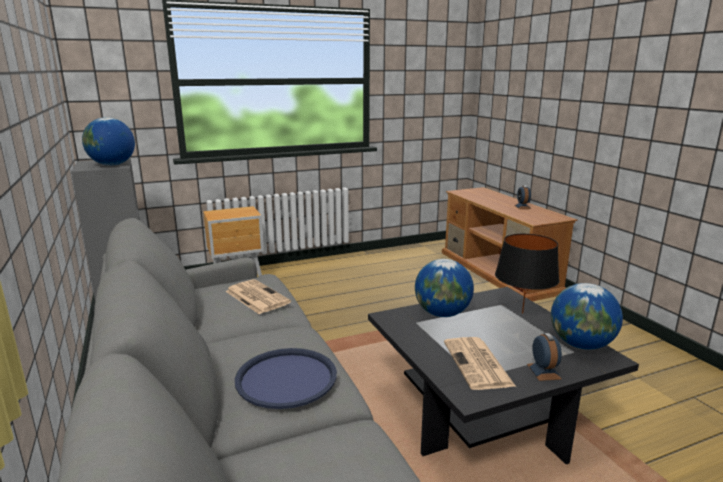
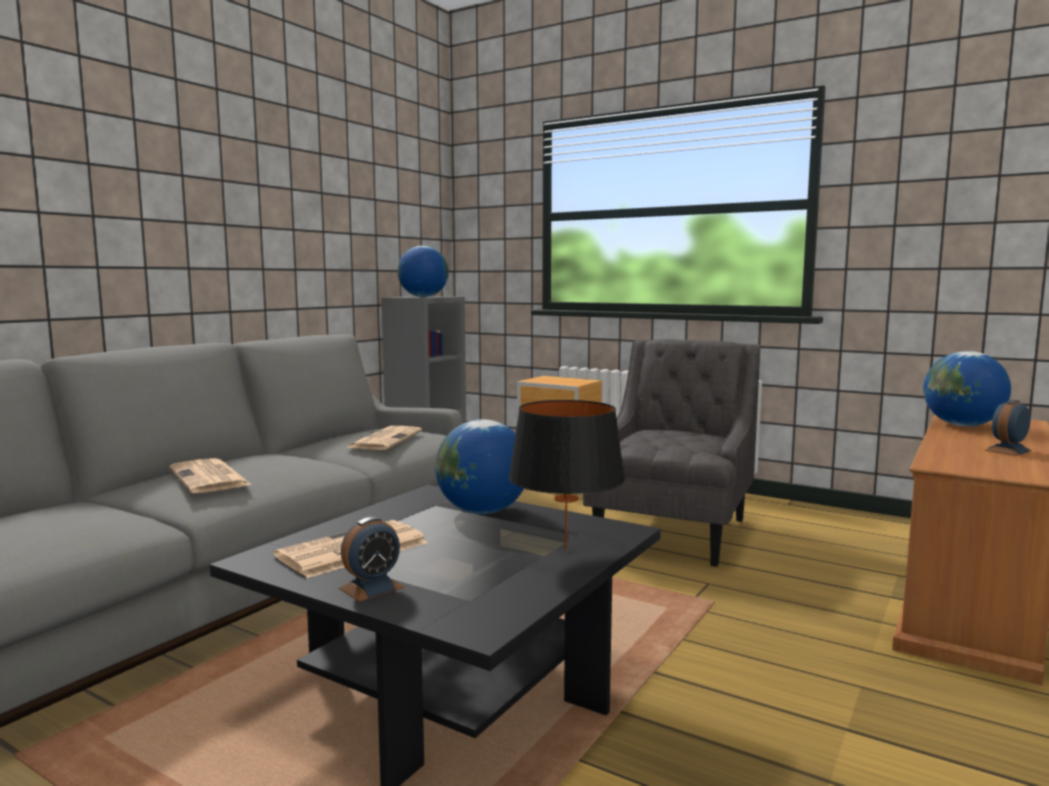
camera: 55 degrees right, 10 degrees down
(286, 378) = (210, 478): blue tray -> newspaper
(365, 290) = (672, 533): none -> grey armchair
(581, 345) = (504, 602): globe -> globe (962, 425)

